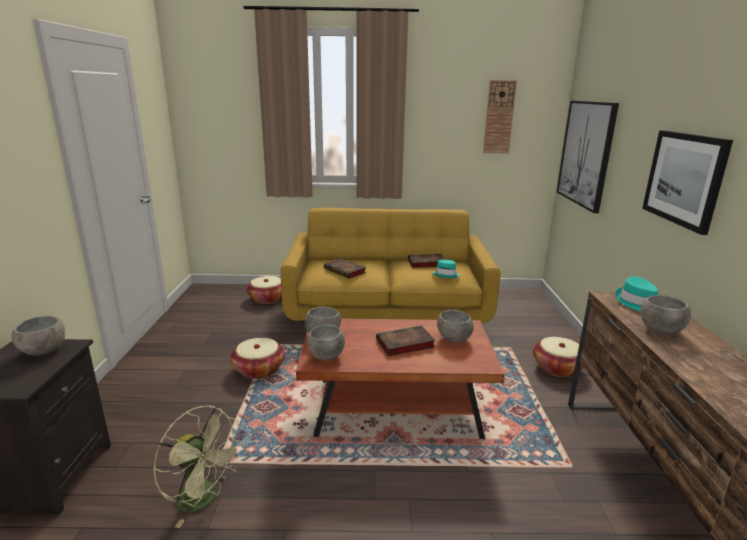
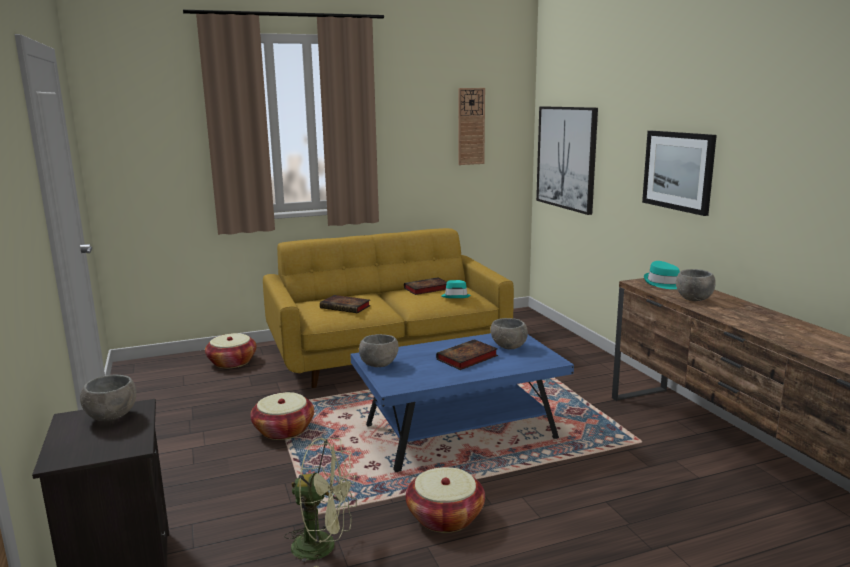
camera: 20 degrees left, 5 degrees down
(326, 356) = (400, 381): grey bowl -> none
(396, 409) = (459, 433): brown coffee table -> blue coffee table
(557, 368) = (586, 371): basket -> basket (445, 517)

